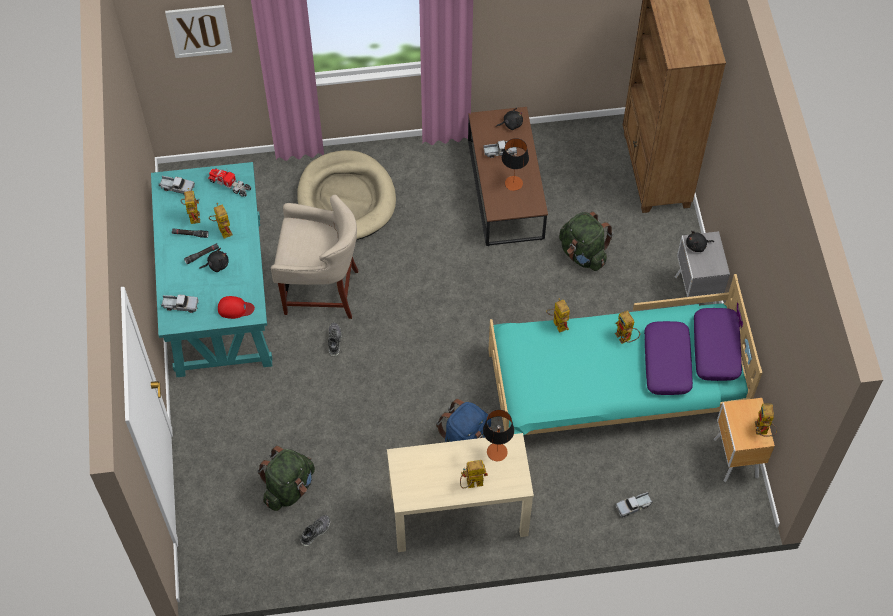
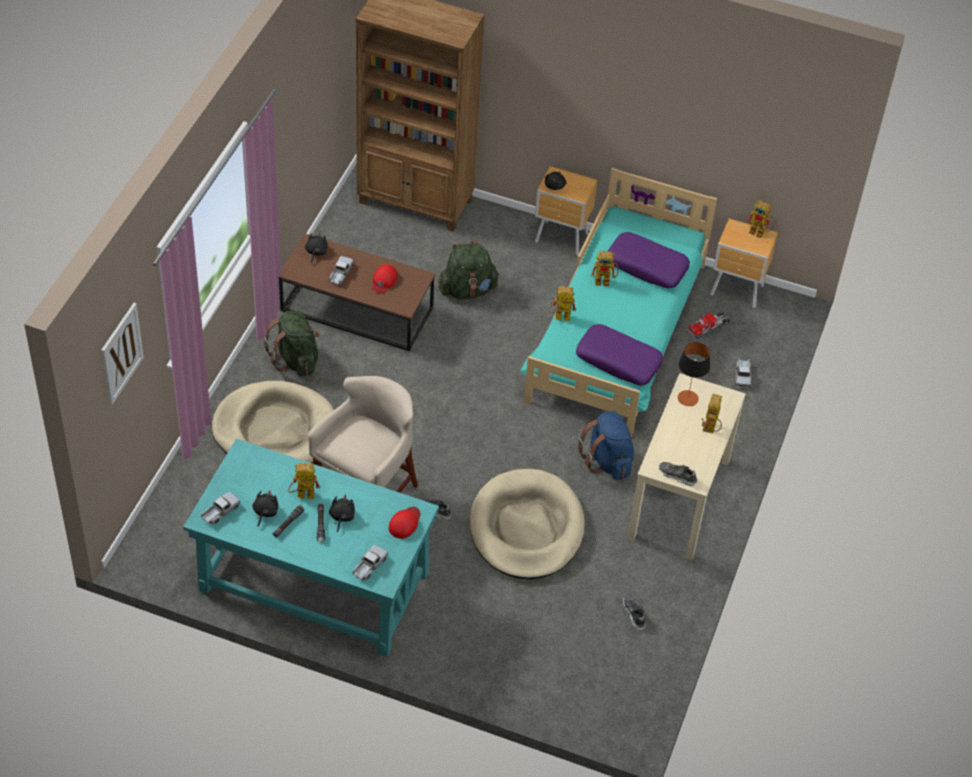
camera: 65 degrees left, 10 degrees down
(193, 215) = (265, 512): toy robot -> black plush toy
(230, 185) = (251, 467): toy truck -> toy truck (708, 327)
(289, 488) = (574, 615): green backpack -> green backpack (296, 359)
(356, 414) = (526, 528): none -> beige dog bed
(402, 480) = (677, 476): none -> shoe
(513, 183) = (384, 281): table lamp -> red cap
(694, 295) = (562, 239): grey nightstand -> brown nightstand
(716, 349) = (653, 230): purple pillow -> purple pillow (619, 361)

